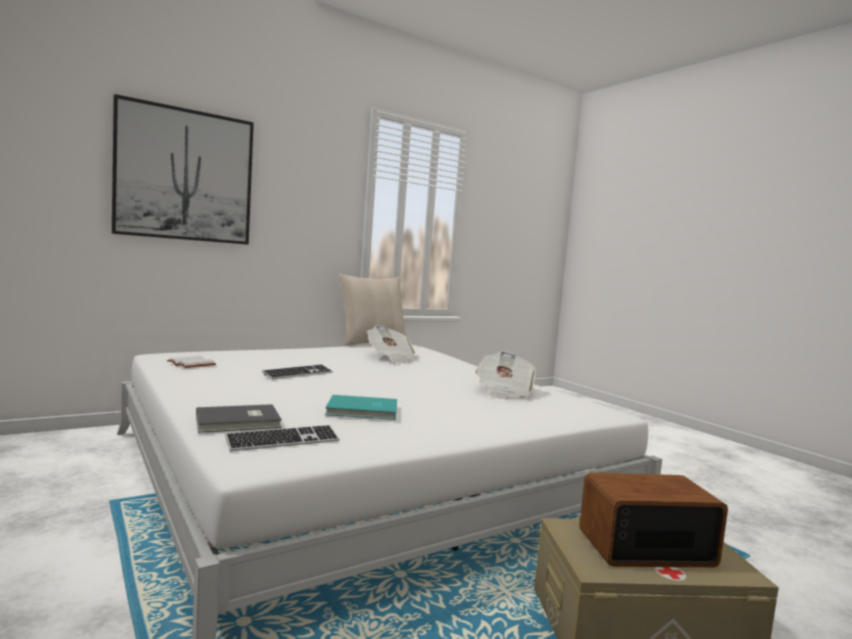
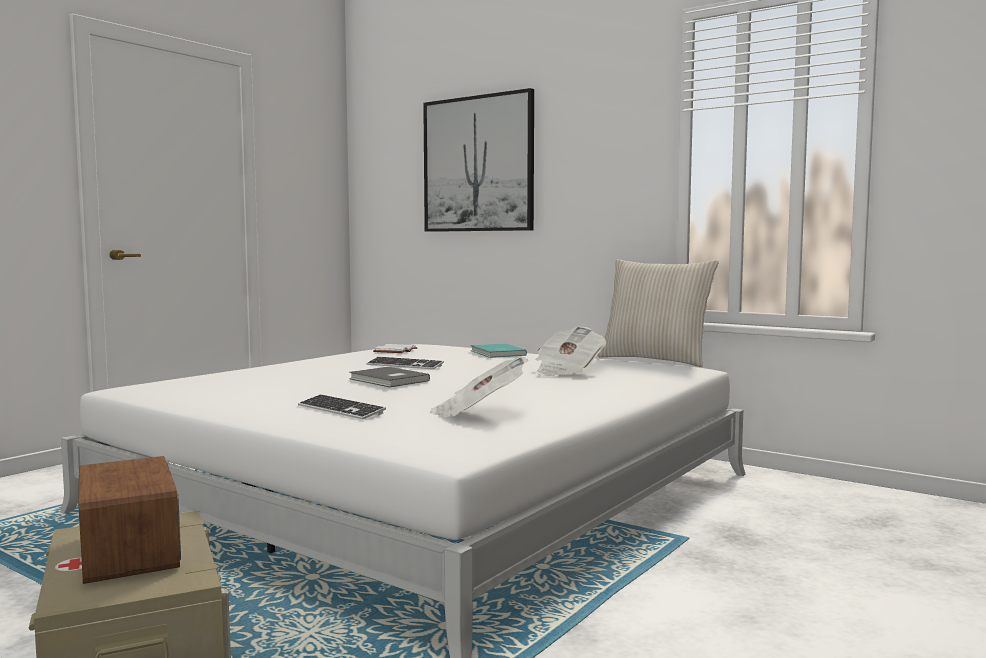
camera: 70 degrees right, 0 degrees up
(239, 422) = (222, 377): grey book -> grey book (388, 380)
(283, 441) = (180, 387): keyboard -> keyboard (340, 410)
(363, 410) = (289, 388): turquoise book -> turquoise book (496, 353)

